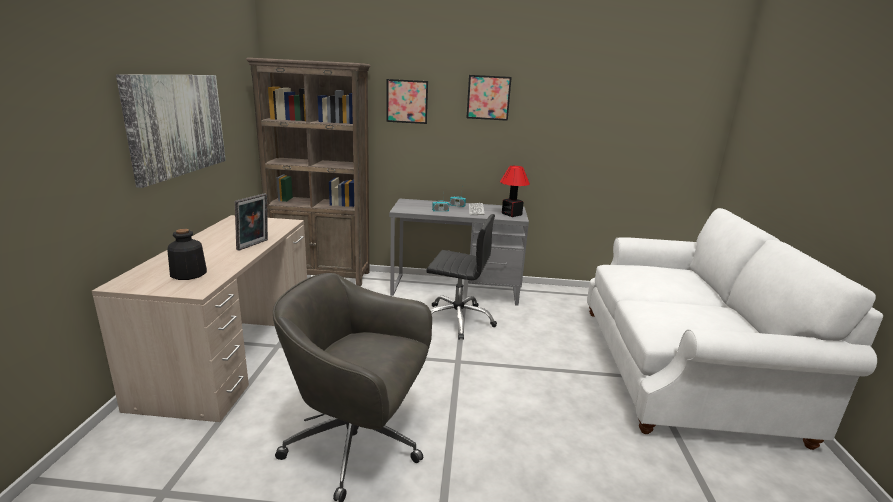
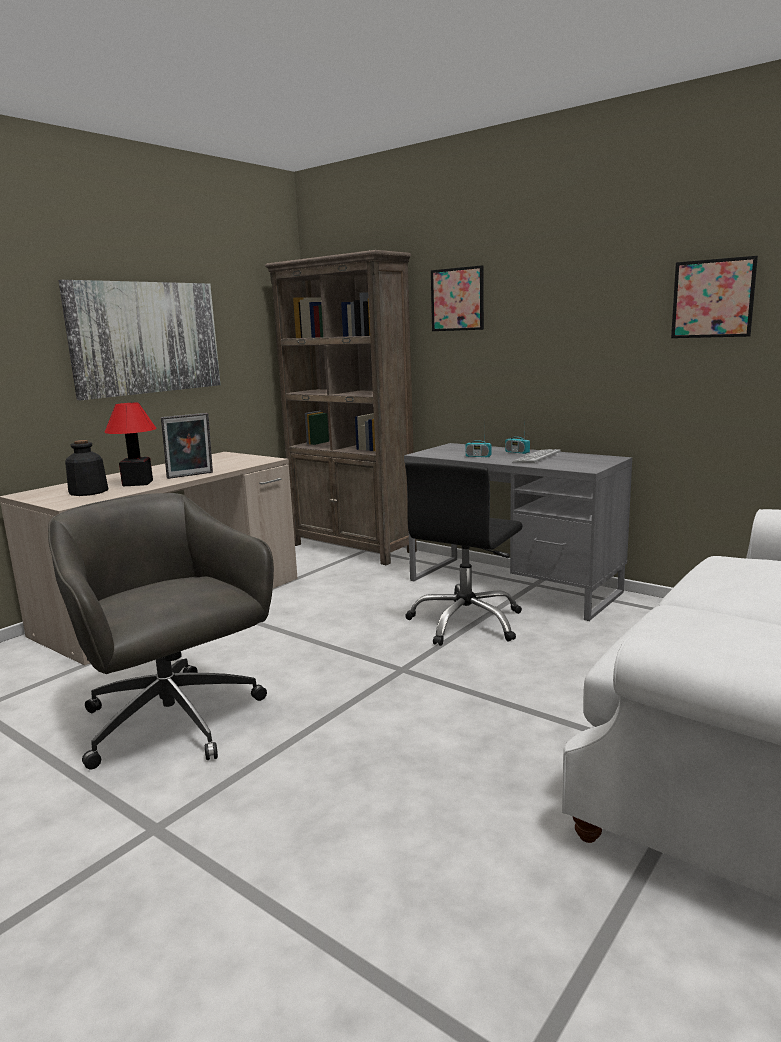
camera: 35 degrees right, 5 degrees down
(457, 320) = (466, 622): black office chair -> black office chair turned 75 degrees clockwise
(488, 97) = (568, 279): picture -> picture (713, 298)
(511, 214) = (585, 464): table lamp -> table lamp (138, 483)

